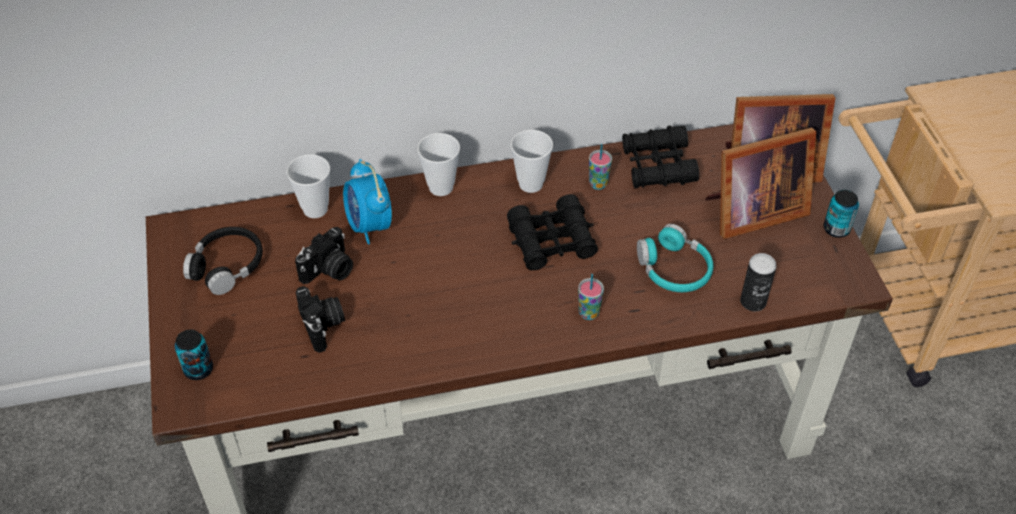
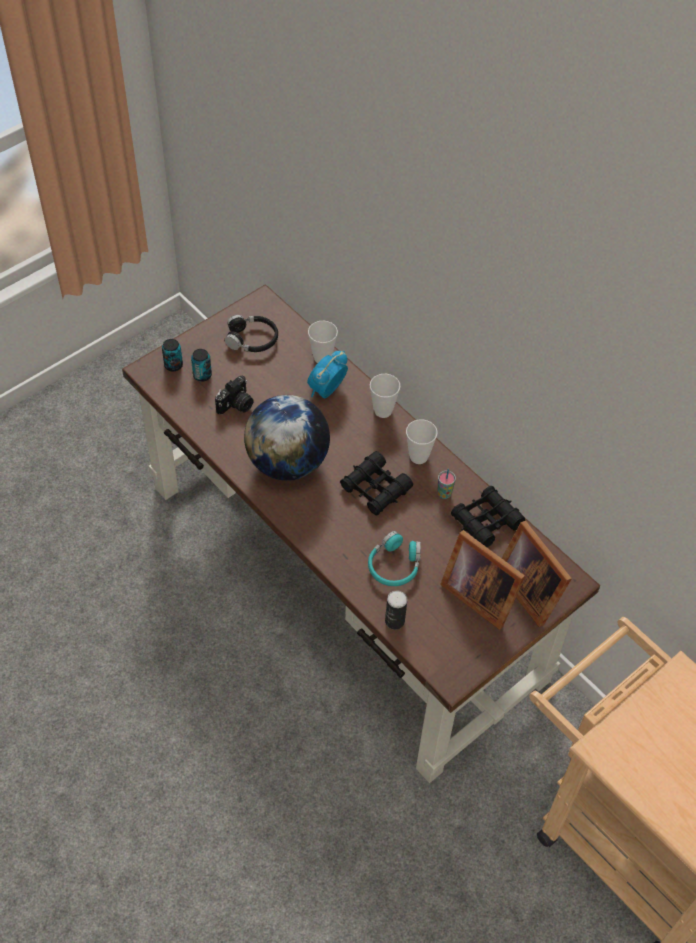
camera: 60 degrees right, 5 degrees up
(329, 270) = (279, 388): camera -> none
(455, 309) = (287, 463): none -> globe
(588, 313) = (327, 532): cup -> none
(836, 229) = (497, 651): can -> can (202, 375)

